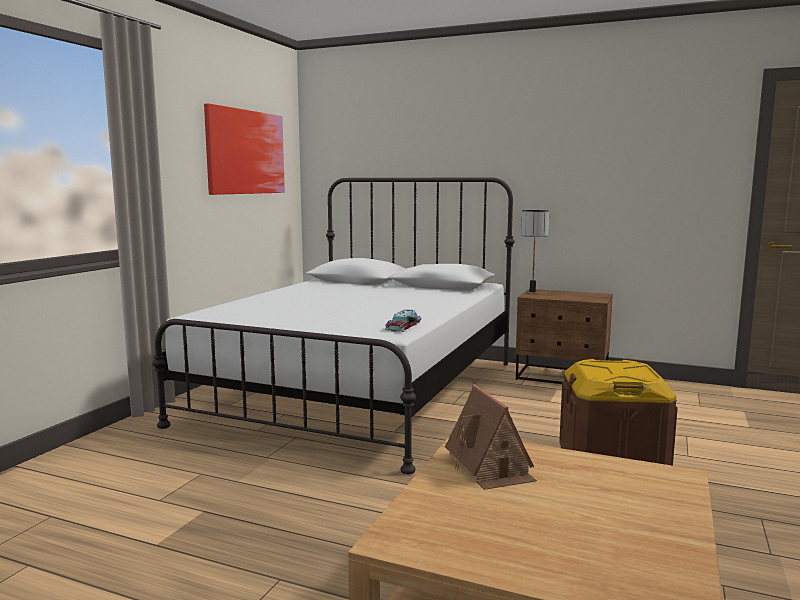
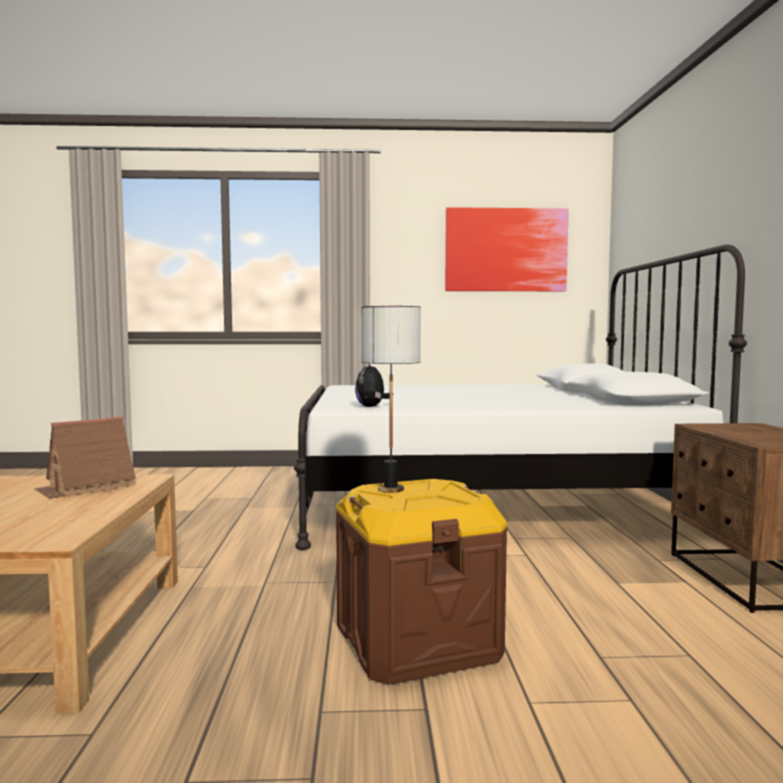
camera: 65 degrees right, 5 degrees down
(404, 326) = (372, 407): toy car -> plush toy
(532, 293) = (726, 425): table lamp -> table lamp (391, 489)

